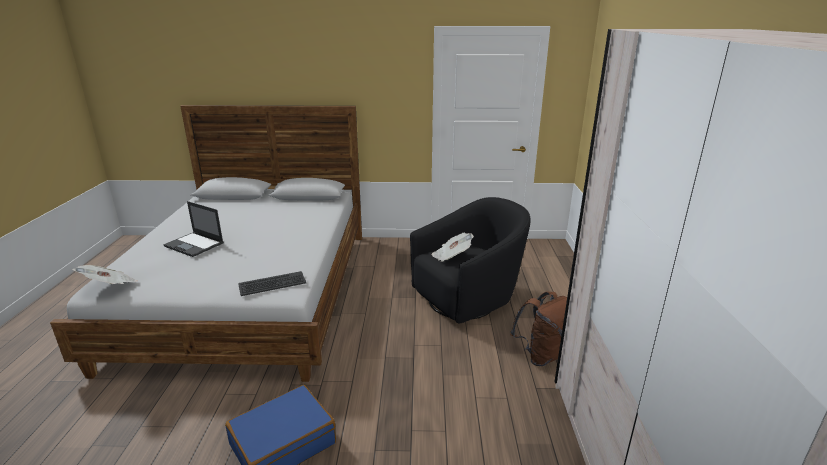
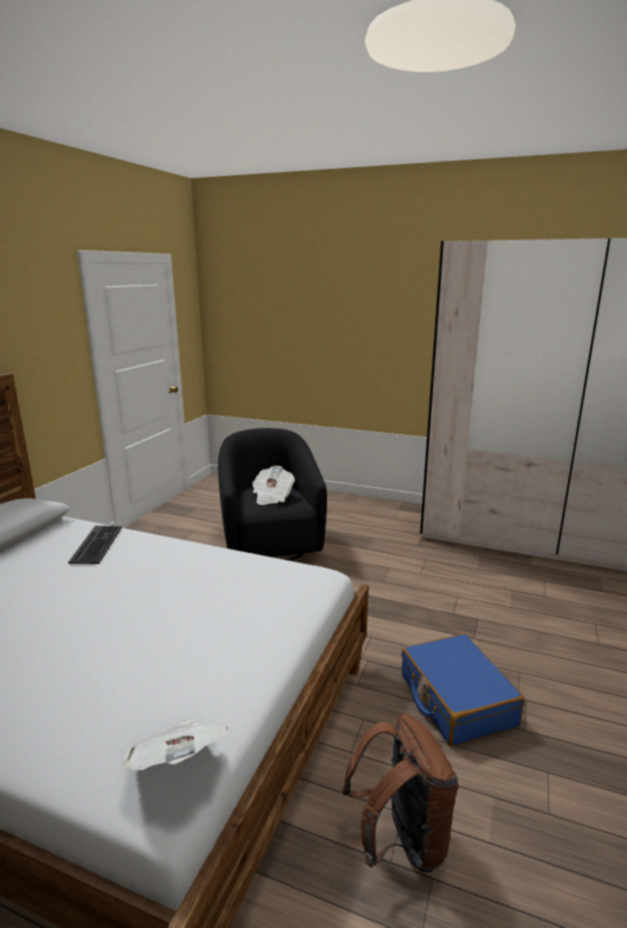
camera: 70 degrees left, 5 degrees down
(194, 244) = (85, 653): laptop -> none
(272, 284) = (297, 584): keyboard -> keyboard (97, 544)
(541, 355) = (379, 532): brown backpack -> brown backpack (401, 841)

